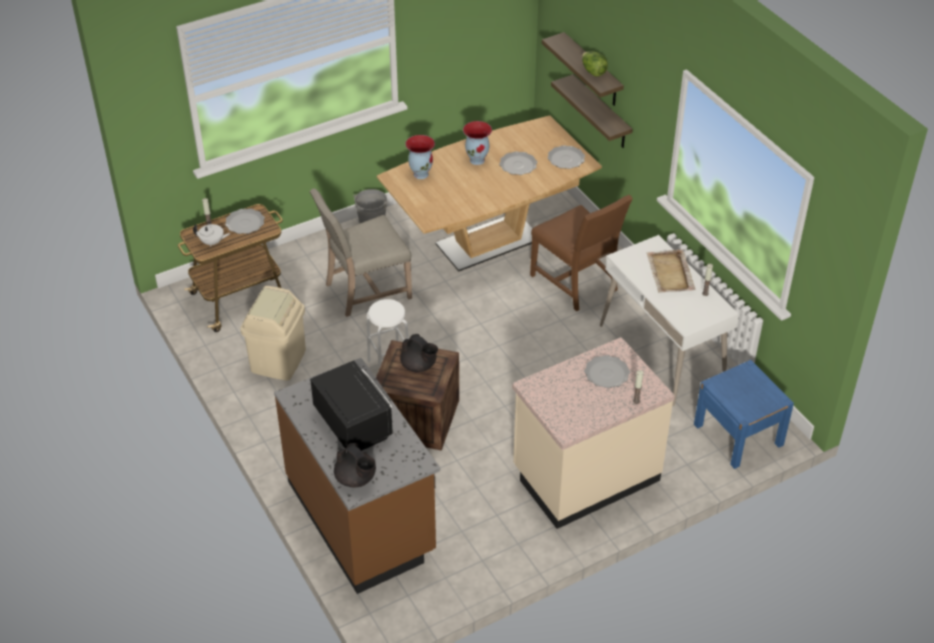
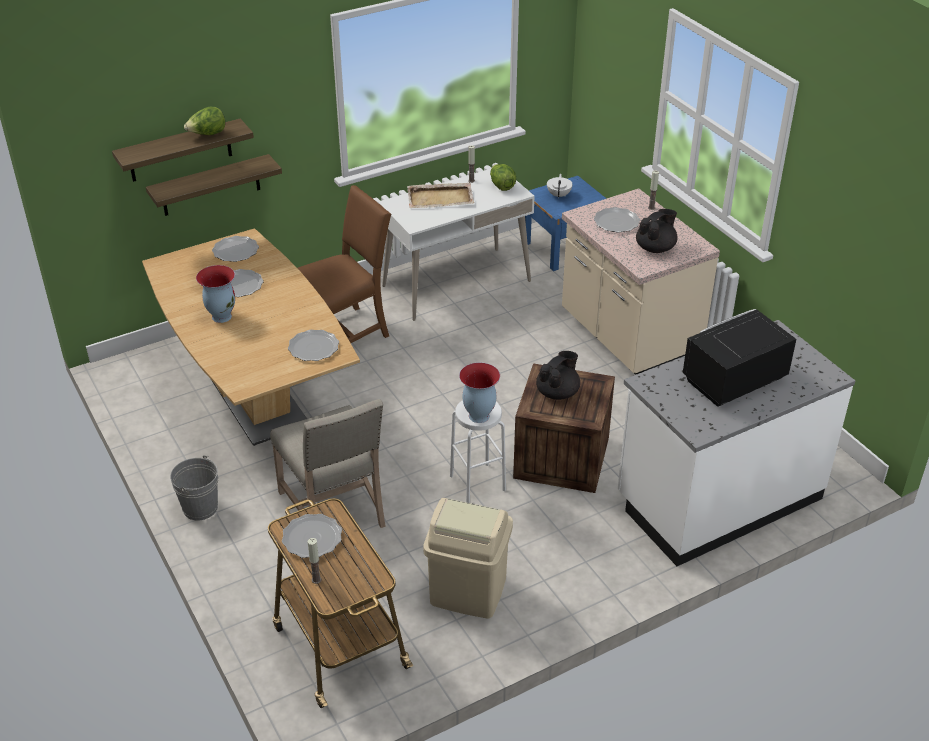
camera: 90 degrees left, 5 degrees down
(212, 242) = (353, 572): white teapot -> white teapot (559, 195)
(356, 478) = (813, 375): black teapot -> black teapot (655, 248)
(362, 517) = (717, 498): brown counter -> white counter
(421, 174) = (240, 362): vase -> vase (478, 416)
(438, 207) = (313, 347): none -> plate
(698, 314) = (501, 186): none -> lettuce

